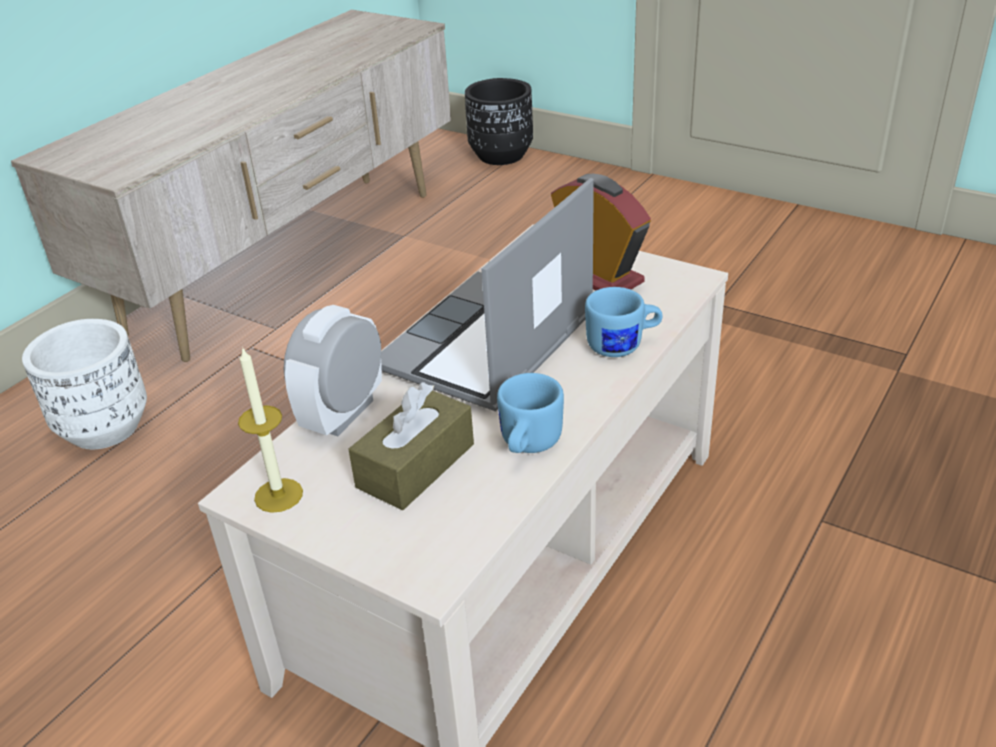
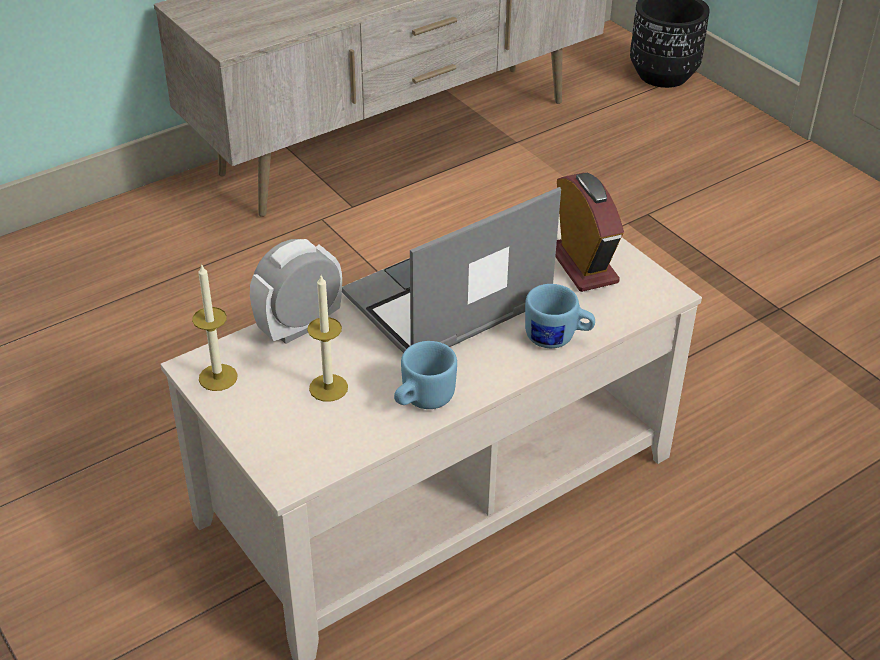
camera: 20 degrees right, 5 degrees up
(105, 428) = (171, 259): white planter -> none
(415, 465) = (328, 388): brown tissue box -> candle

